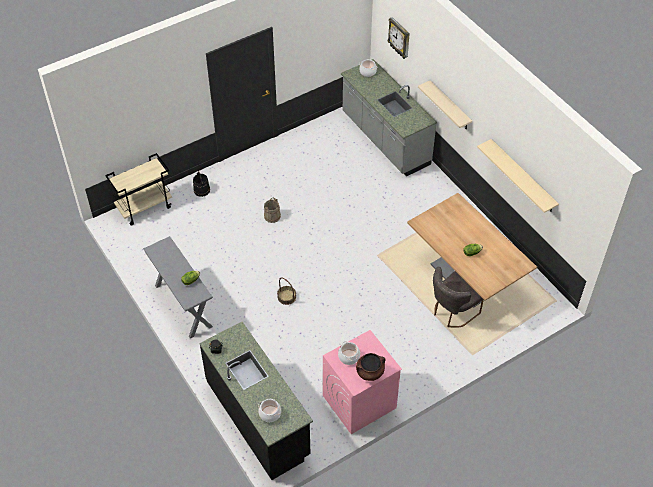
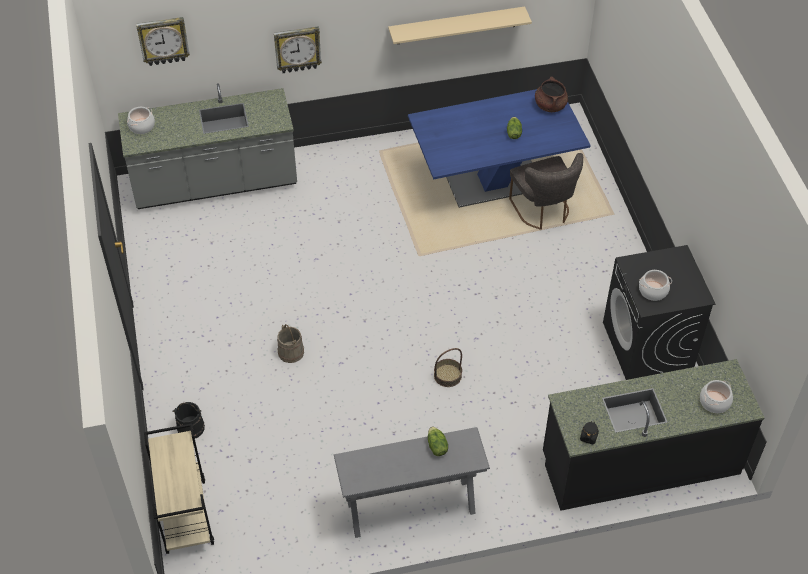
camera: 70 degrees left, 0 degrees up
(359, 402) = (648, 346): pink washing machine -> black washing machine
(370, 372) = (683, 276): brown cooking pot -> brown cooking pot (550, 105)
(450, 106) = (297, 49): beige shelf -> wall clock
(465, 277) = (494, 182): brown dining table -> blue dining table

